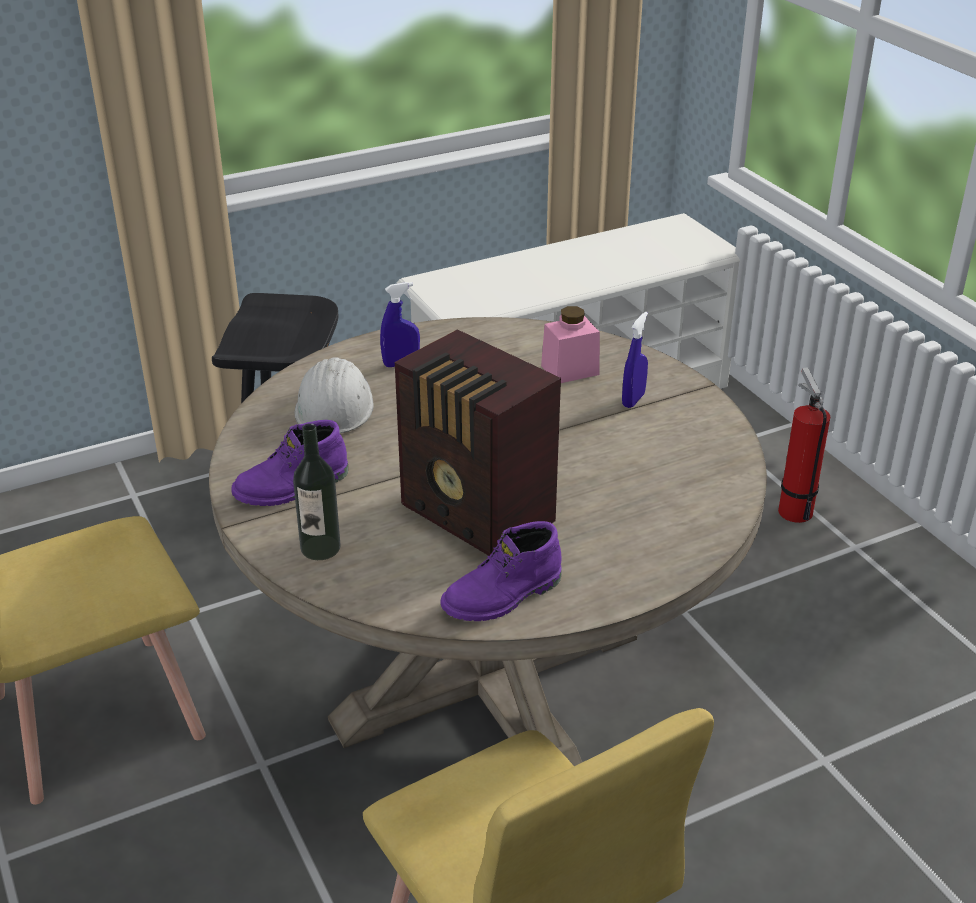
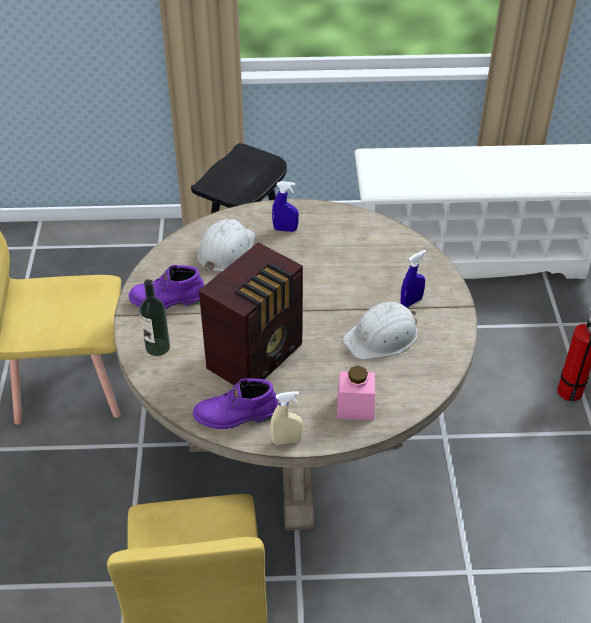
camera: 25 degrees right, 10 degrees up
(477, 517) = (257, 356): radio -> radio turned 120 degrees counterclockwise
(570, 370) = (387, 266): pink jar -> pink jar (355, 407)
(598, 603) = (286, 441): none -> beige spray bottle
(628, 447) = (382, 337): none -> white hard hat

